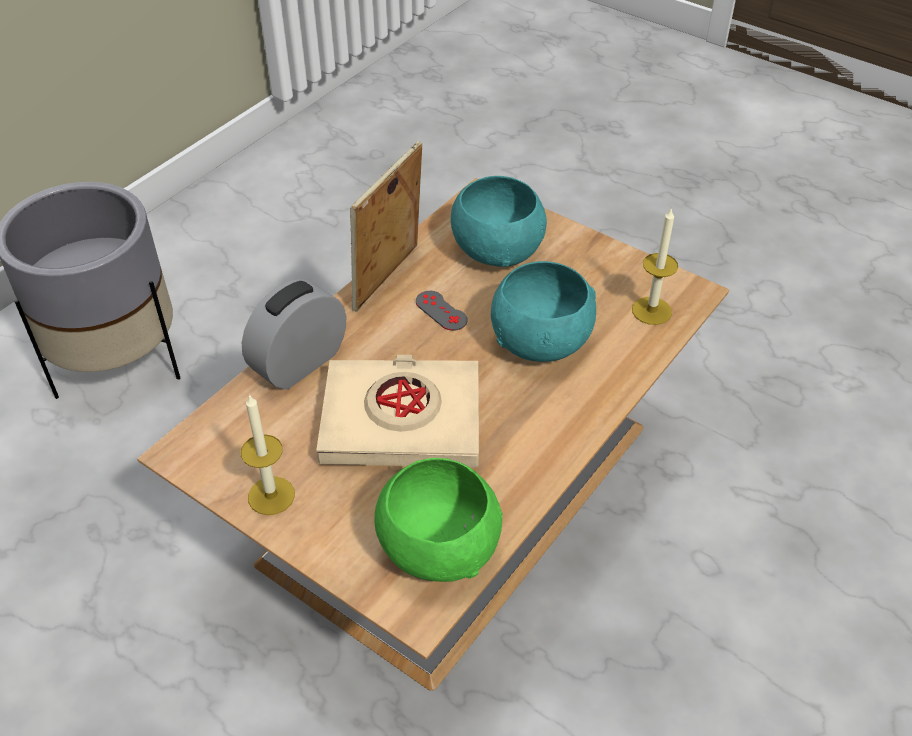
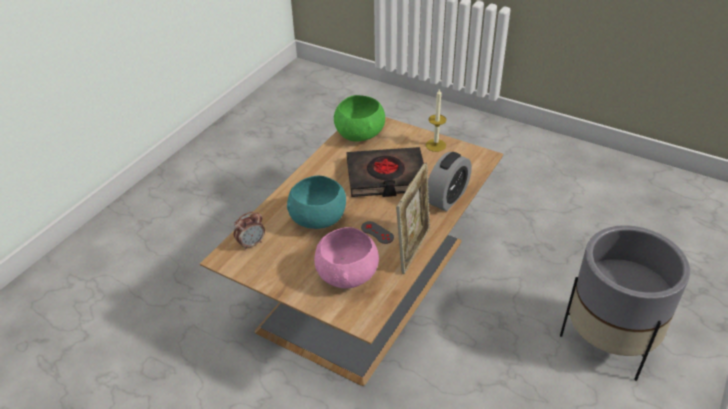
camera: 175 degrees right, 5 degrees down
(402, 420) = (386, 177): beige book -> black book
(496, 250) = (348, 276): turquoise bowl -> pink bowl
(651, 311) = (251, 244): candle -> alarm clock

